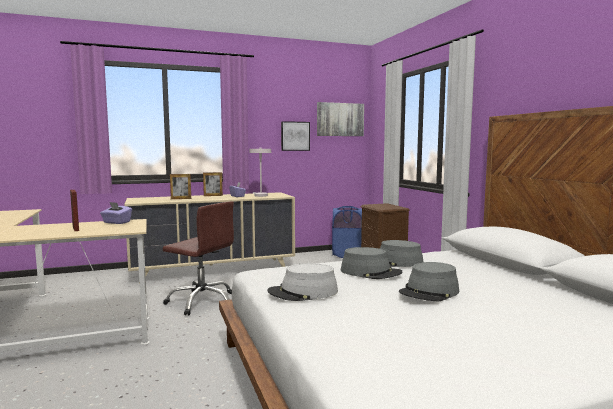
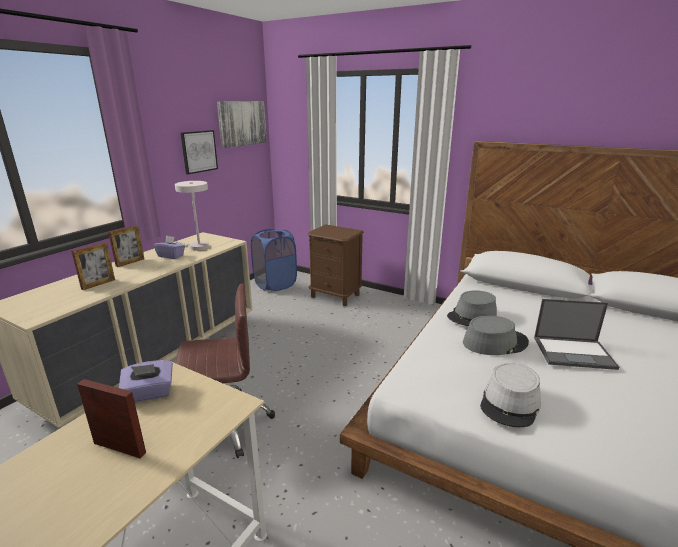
camera: 40 degrees left, 15 degrees up
(429, 292) = (574, 352): grey hat -> laptop

